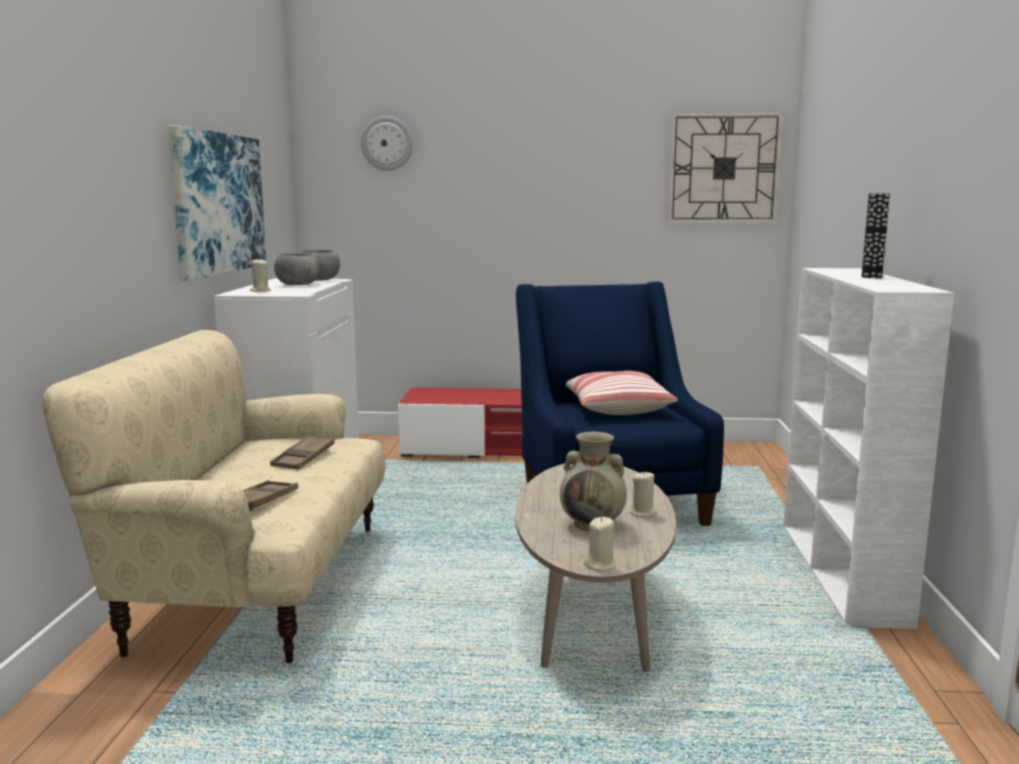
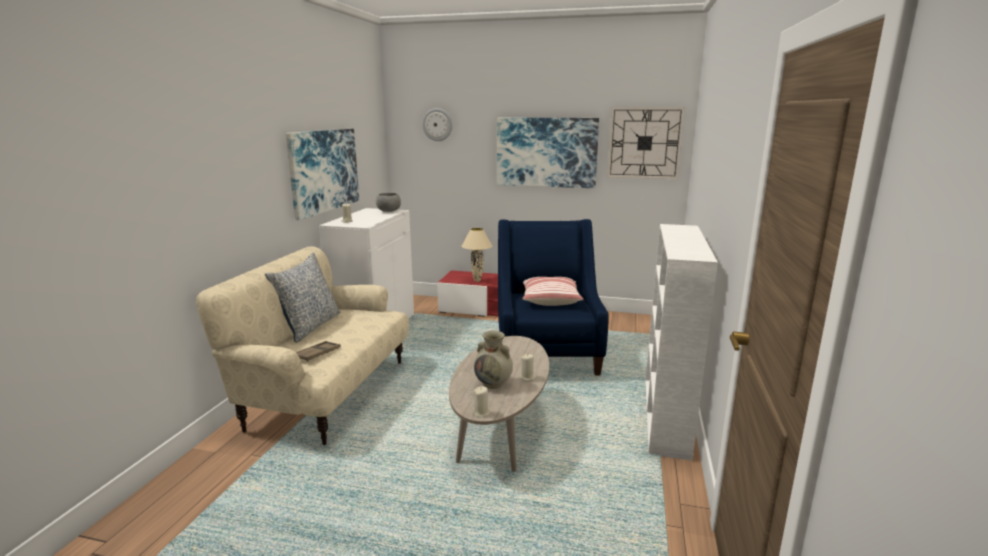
camera: 10 degrees right, 5 degrees up
(221, 465) = (309, 326): none -> pillow
(297, 285) = (372, 216): grey bowl -> none
(303, 458) = (355, 325): brown tray -> none
(464, 399) = (477, 281): none -> beige table lamp
(569, 186) = (546, 152): none -> picture
(871, 277) = (688, 239): vase -> none

